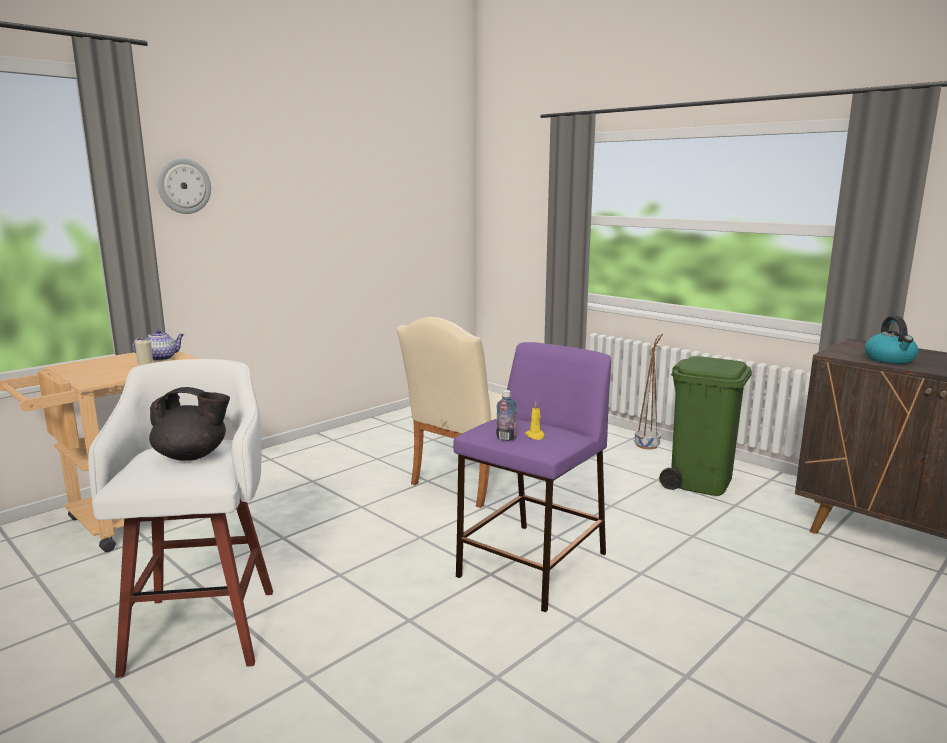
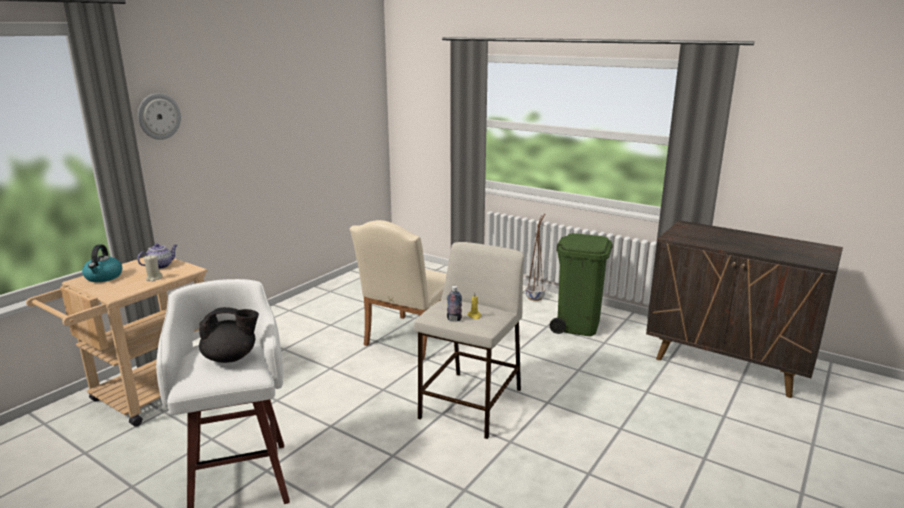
camera: 10 degrees left, 5 degrees up
(532, 566) = (471, 404): purple stool -> beige stool
(890, 359) = (708, 240): kettle -> kettle (104, 277)

